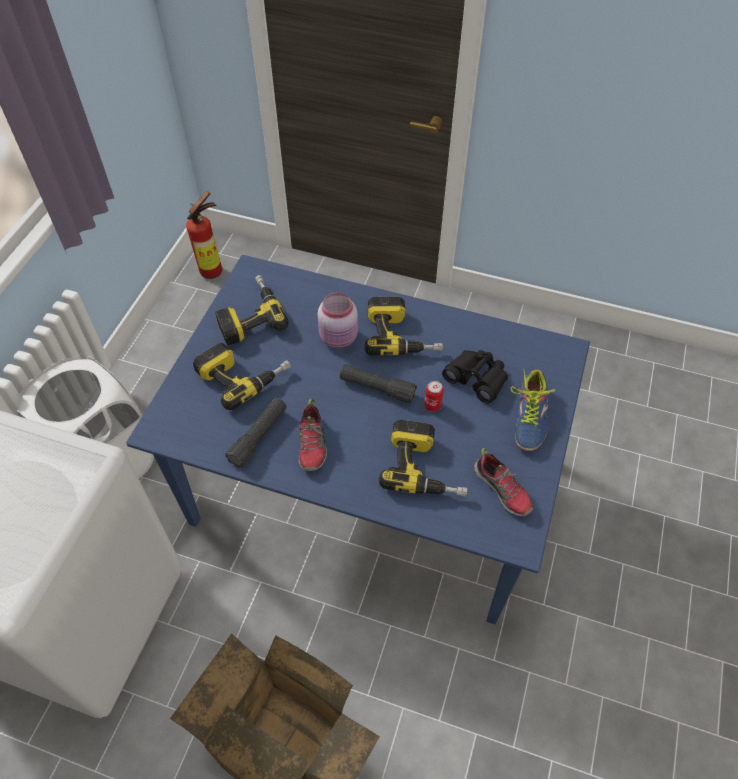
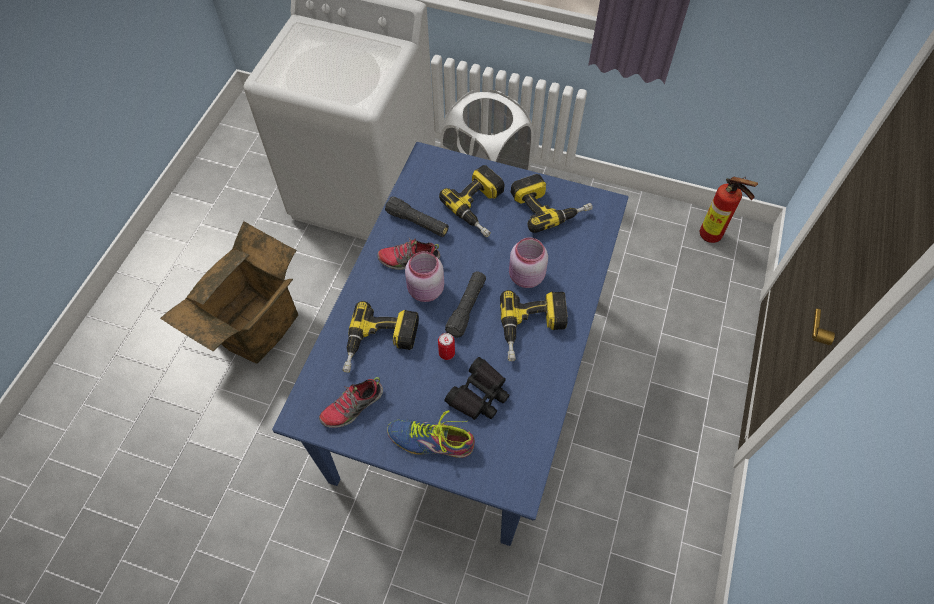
camera: 90 degrees right, 5 degrees up
(355, 426) = (425, 291): none -> pink jar

